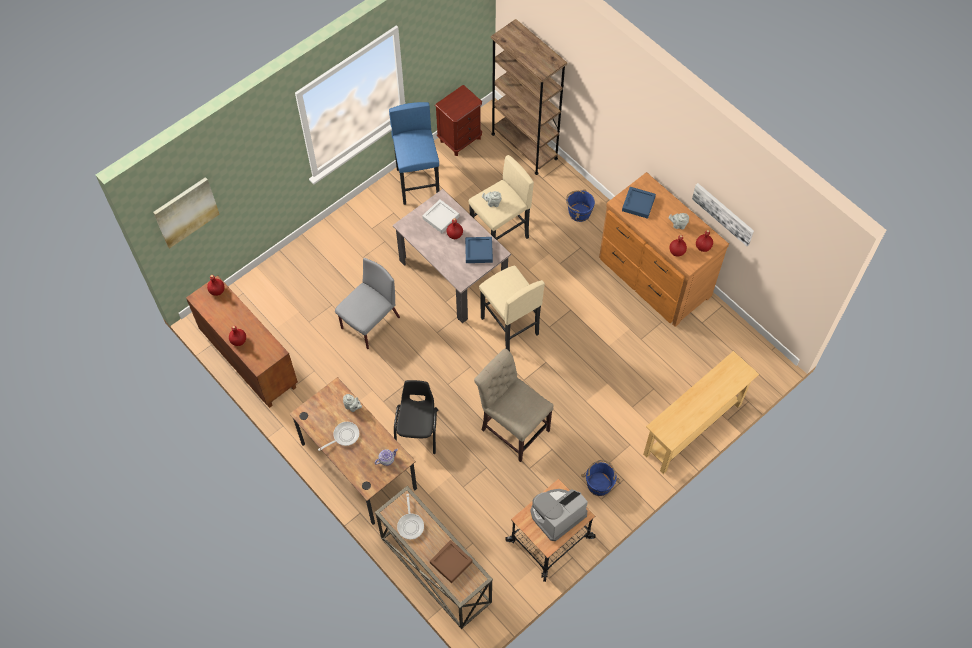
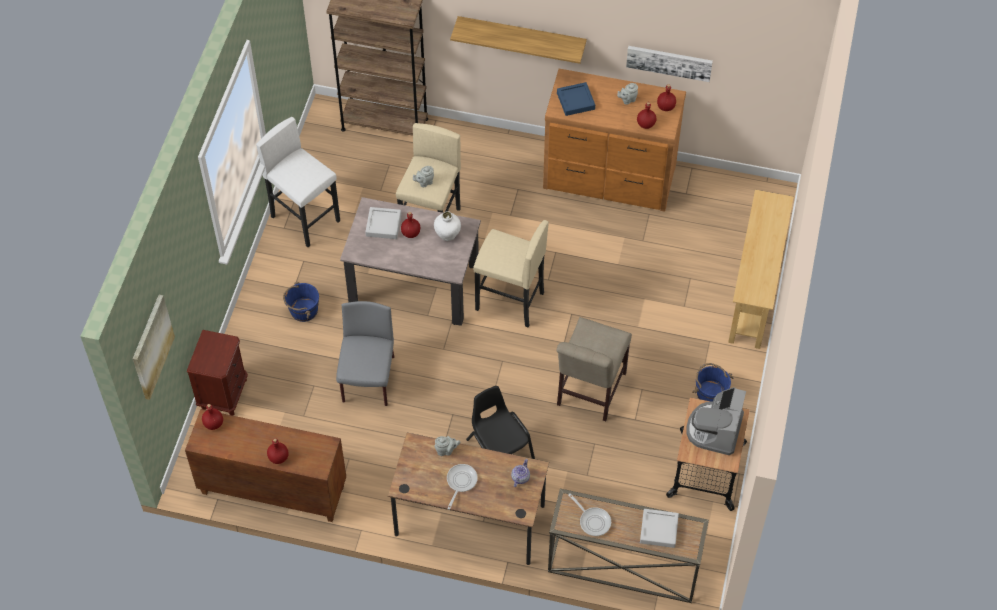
camera: 35 degrees left, 5 degrees down
(418, 183) = (305, 218): blue stool -> white stool
(451, 562) = (659, 530): brown tray -> grey tray
(460, 139) = (314, 152): brown nightstand -> brown nightstand (223, 394)
(478, 251) = (447, 235): blue tray -> white vase
(512, 427) = (589, 392): beige chair -> beige chair turned 75 degrees counterclockwise
(579, 212) = (489, 157): blue bucket -> blue bucket (303, 310)
(628, 131) = (521, 36): none -> shelf

